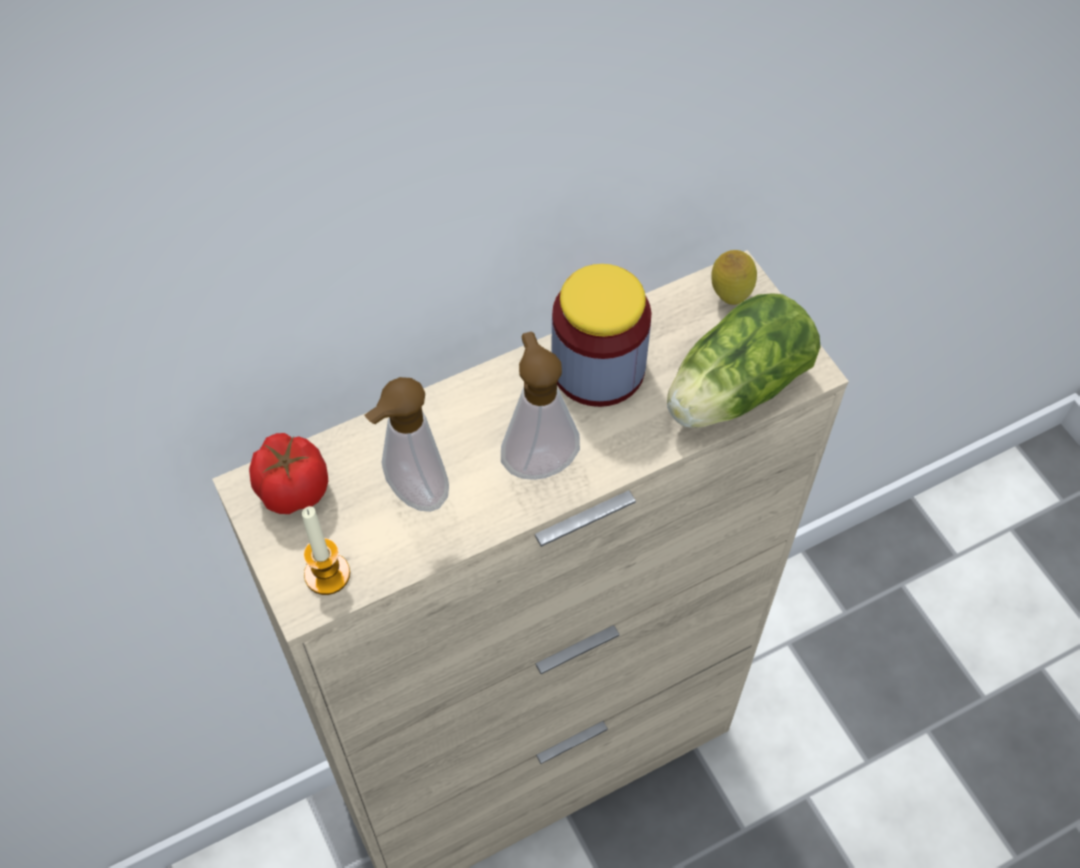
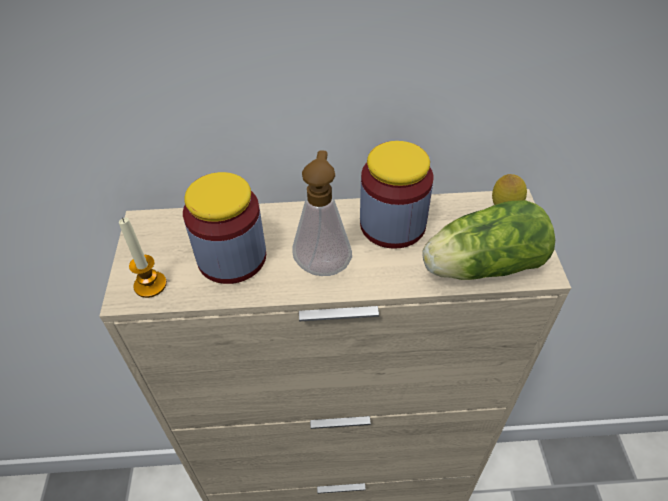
camera: 25 degrees right, 10 degrees down
(292, 487) = (165, 230): tomato -> none
(412, 494) = (232, 257): soap dispenser -> jar

